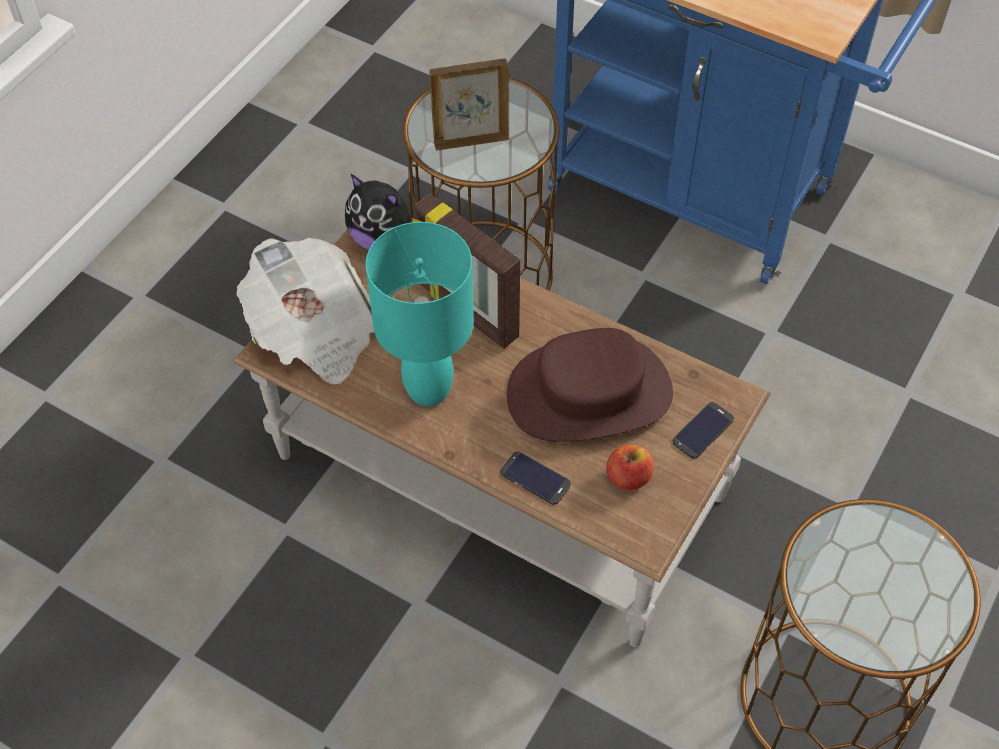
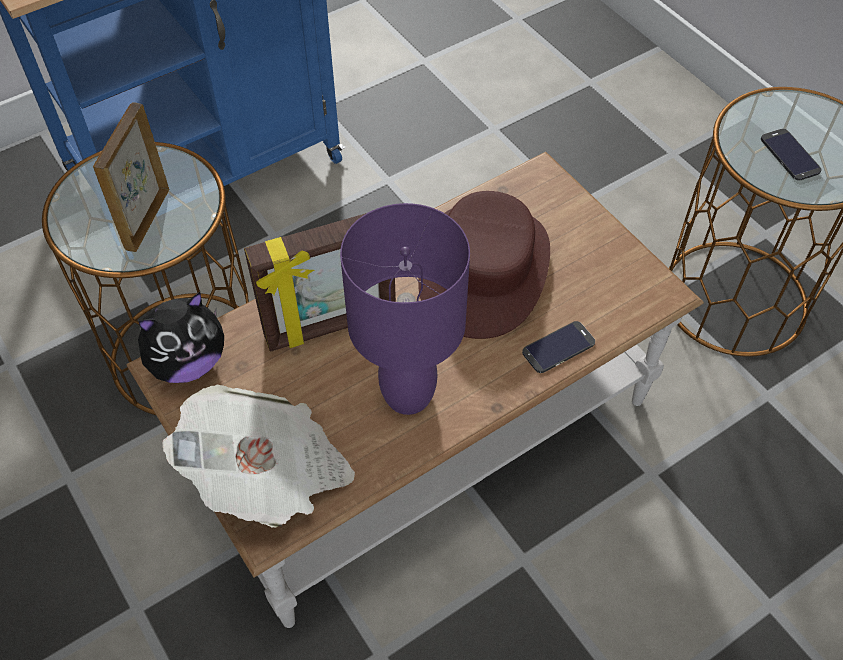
camera: 65 degrees left, 0 degrees up
(427, 391) = (408, 397): turquoise table lamp -> purple table lamp
(628, 477) = (590, 278): apple -> none
(703, 430) = (566, 207): phone -> phone (790, 155)

